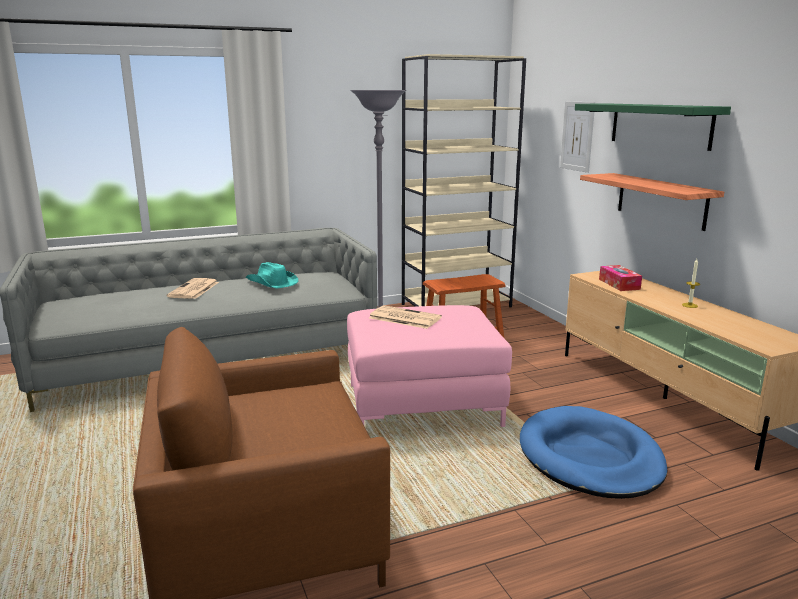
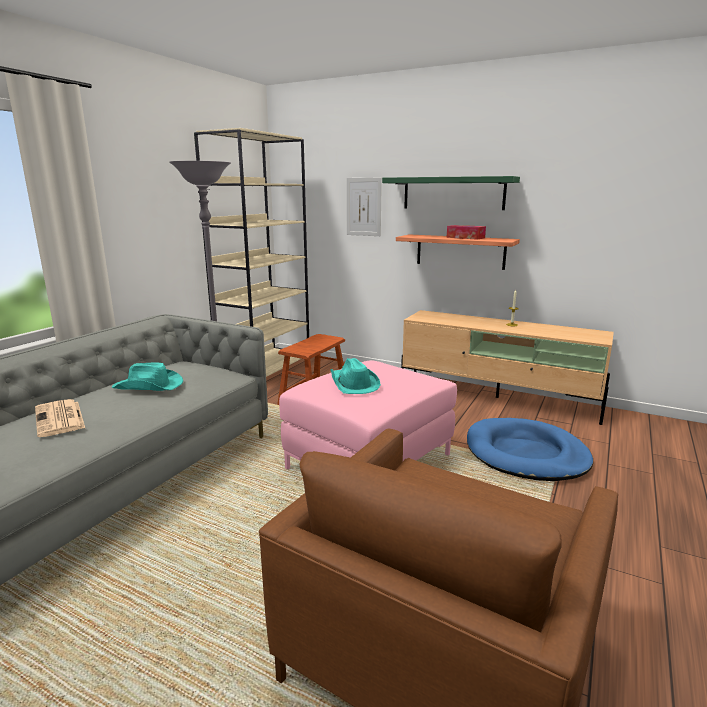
camera: 40 degrees left, 0 degrees up
(403, 318) = (353, 383): newspaper -> turquoise hat
(619, 284) = (447, 320): tissue box -> tissue box (465, 237)

